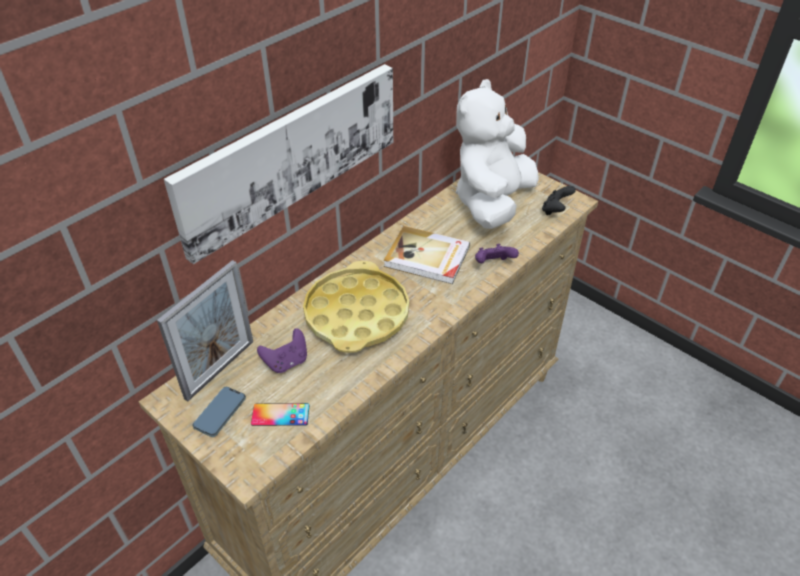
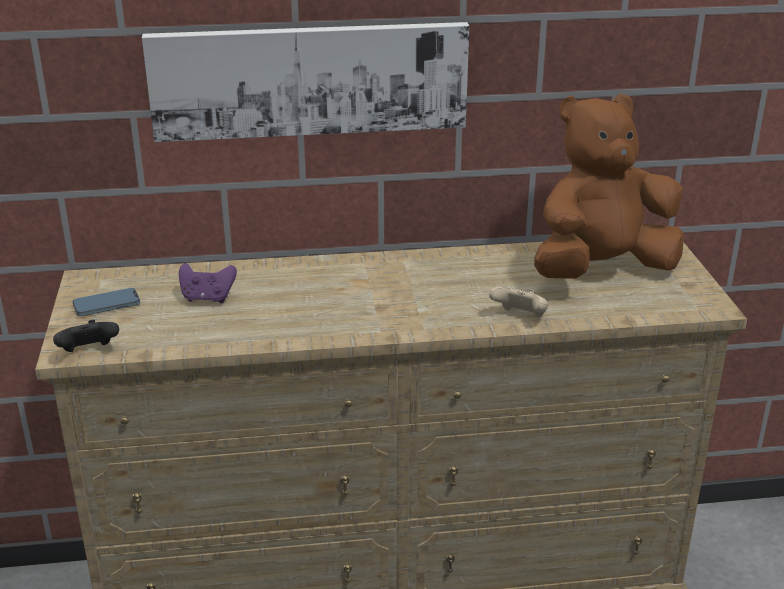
camera: 40 degrees right, 15 degrees down
(220, 369) = (149, 278): picture frame -> none
(280, 414) = (148, 329): phone -> none
(356, 314) = (319, 294): yellow tray -> none
(427, 258) = (455, 283): book -> none
(492, 202) = (601, 270): white plush toy -> brown plush toy
(493, 264) = (520, 317): purple game controller -> beige game controller
(555, 210) = (672, 305): black game controller -> black game controller (89, 352)

